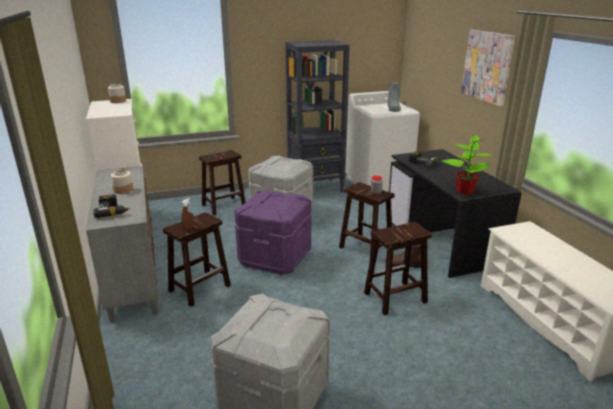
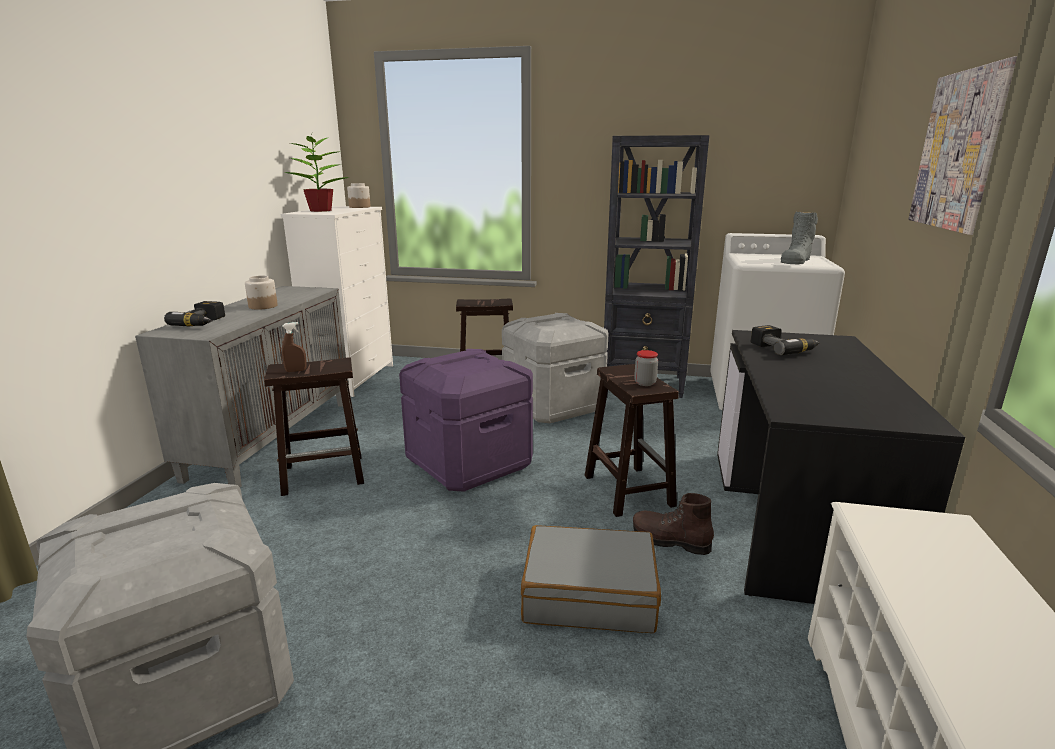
camera: 30 degrees right, 5 degrees down
(394, 298) = (589, 594): brown stool -> grey suitcase
(465, 191) = (807, 406): potted plant -> potted plant (321, 210)

